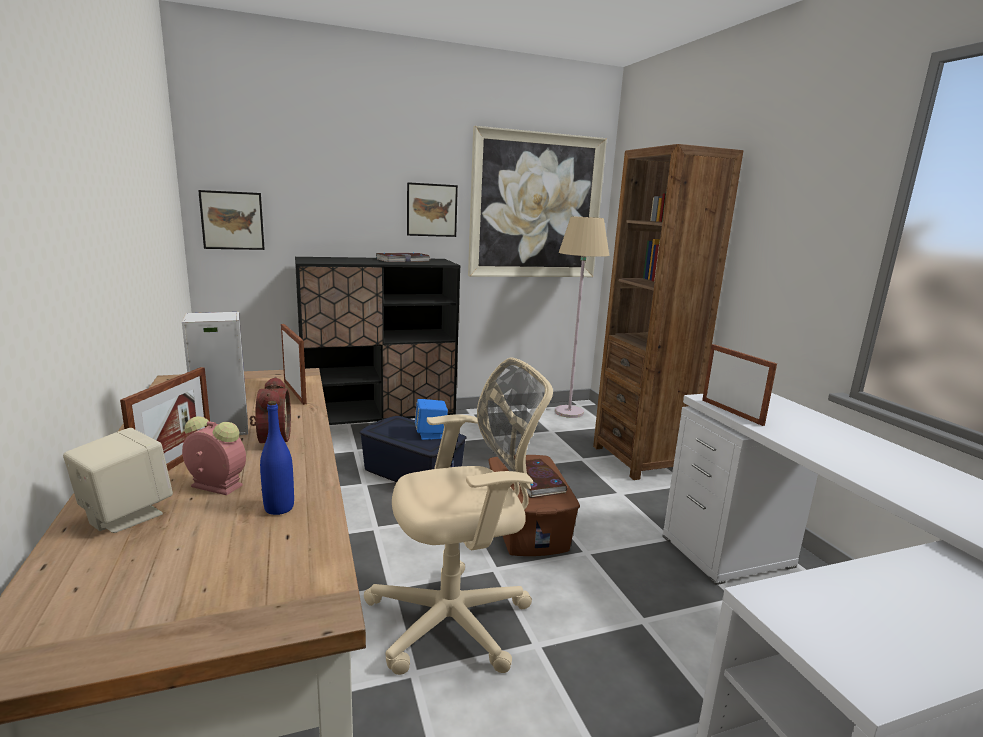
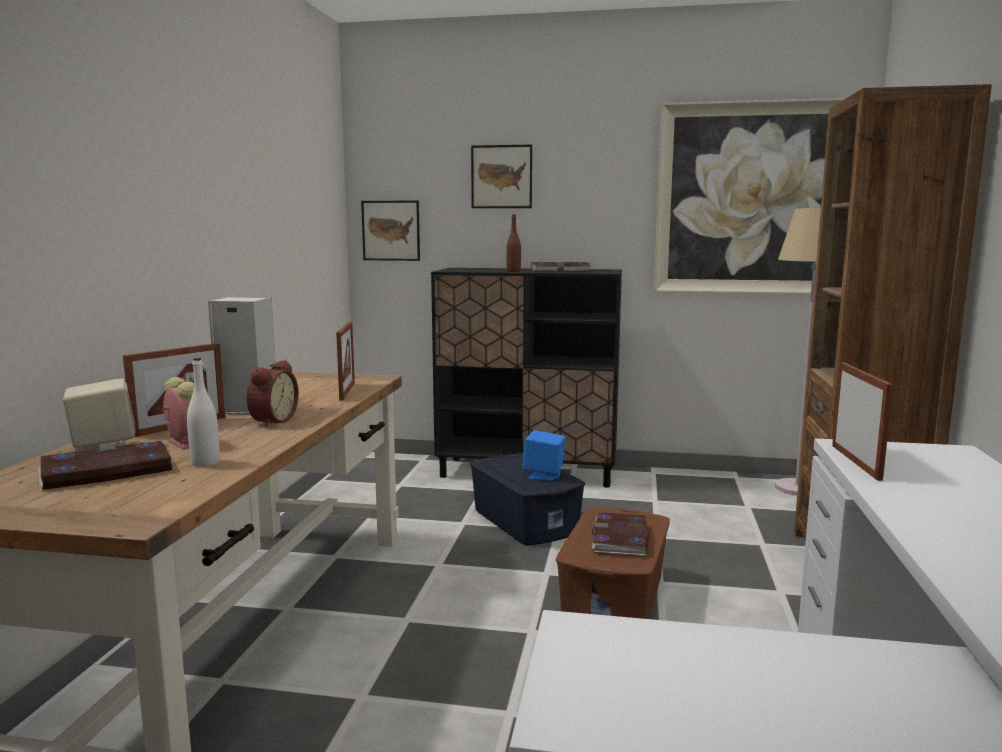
camera: 30 degrees right, 5 degrees down
(176, 546) = (106, 471): none -> book
(279, 508) = (205, 463): blue bottle -> white bottle
(370, 262) = (513, 271): none -> brown bottle
(432, 210) = (607, 210): picture -> picture (501, 177)
(457, 620) = (446, 665): beige office chair -> none

